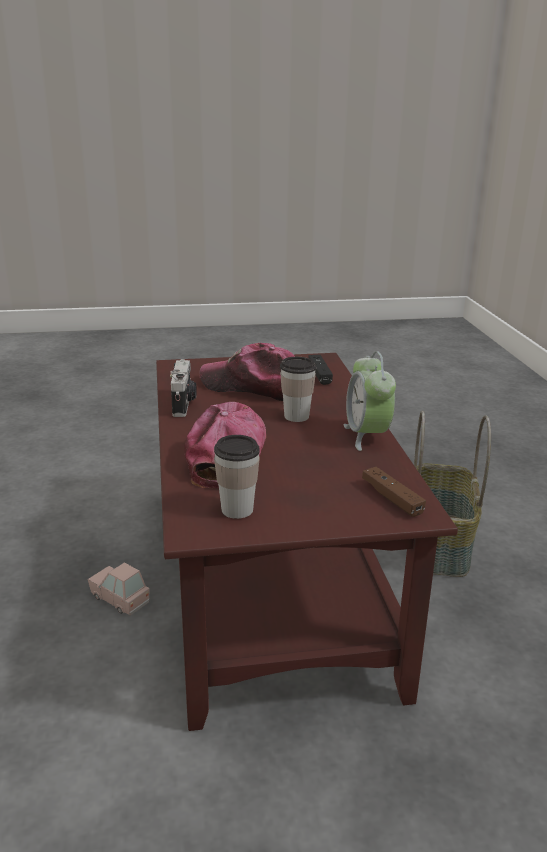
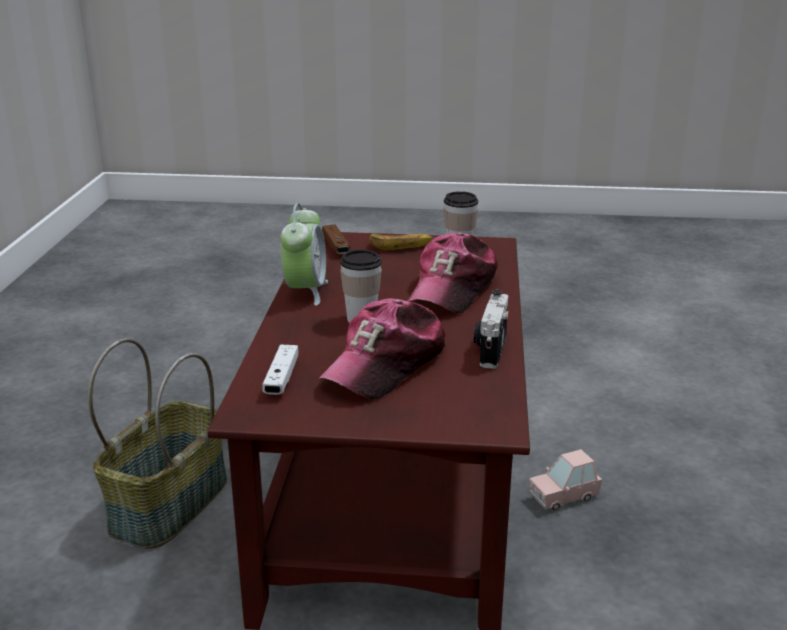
camera: 165 degrees left, 0 degrees up
(119, 599) = (563, 496): pink toy car -> pink toy car turned 105 degrees clockwise
(257, 388) = (386, 364): cap -> cap turned 90 degrees clockwise
(314, 512) = (401, 245): none -> banana
(319, 374) = (281, 378): black game controller -> white game controller

